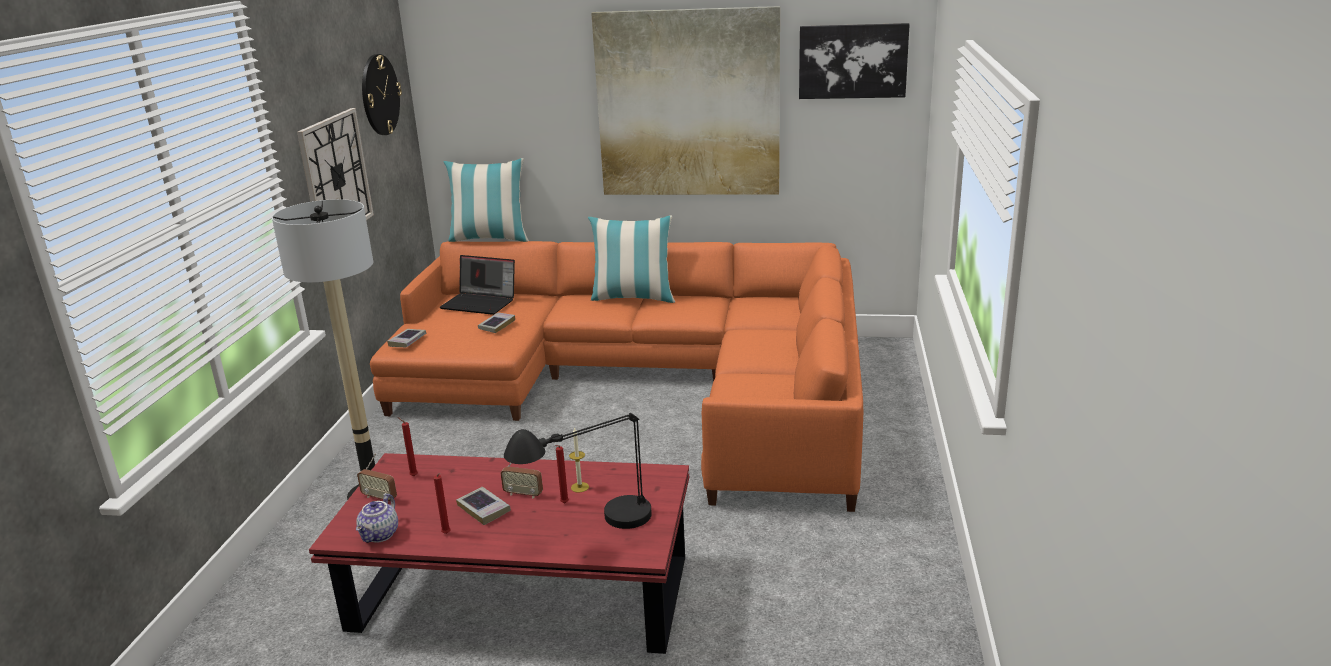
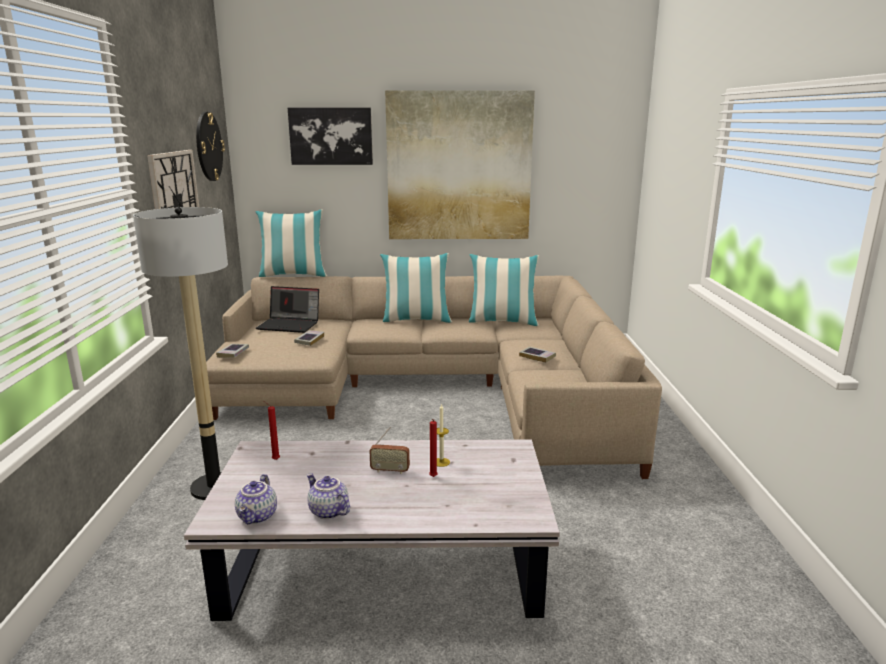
camera: 10 degrees left, 5 degrees down
(379, 497) = (247, 481): radio -> none
(447, 534) = (327, 511): red candle -> teapot
(483, 509) = (356, 486): book -> book (537, 357)
(522, 596) = (384, 571): red coffee table -> white coffee table
(590, 529) = (468, 499): black table lamp -> none
(648, 384) = (434, 388): orange sofa -> beige sofa
(738, 302) = (502, 321): none -> pillow
(852, 61) = (587, 135): picture -> picture (331, 136)

